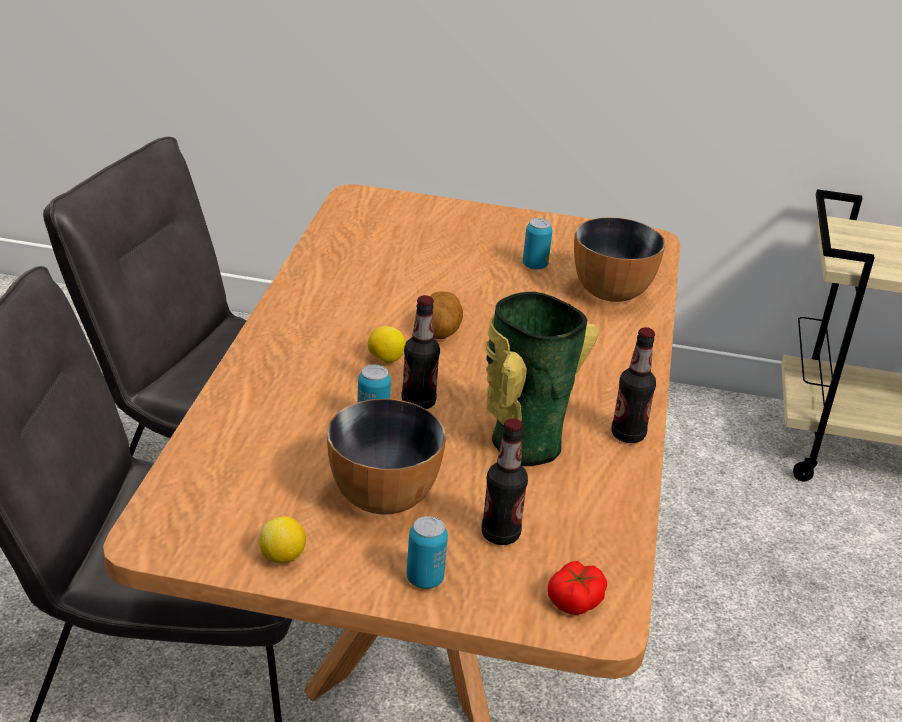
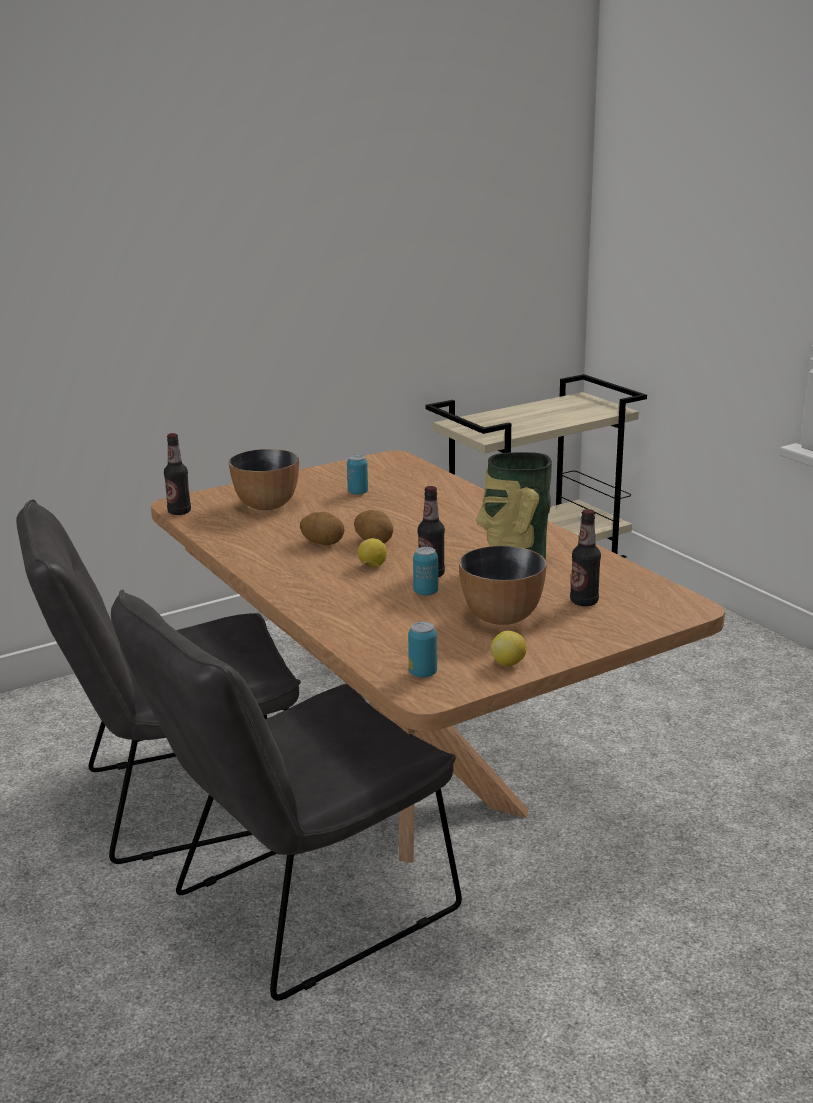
camera: 40 degrees left, 10 degrees down
(392, 307) = (323, 543): none -> potato
(425, 579) = (589, 634): can -> can (423, 673)
(575, 600) = (664, 606): tomato -> none
(611, 292) = (423, 487): bowl -> bowl (266, 505)
(628, 435) = (556, 538): bottle -> bottle (179, 512)

